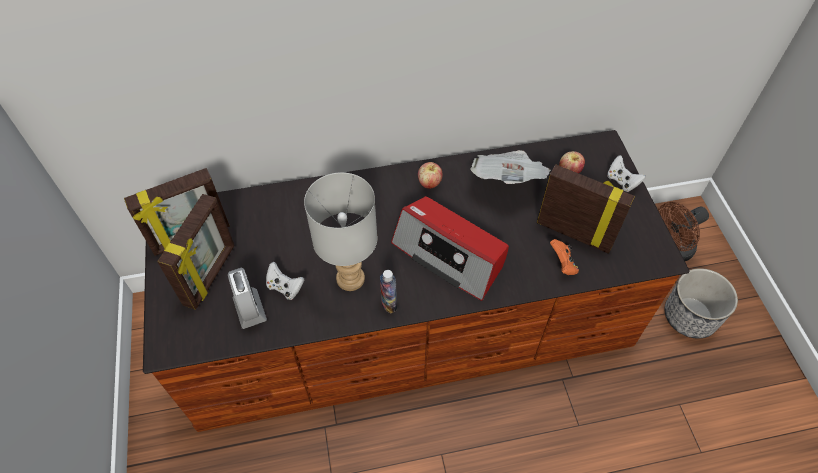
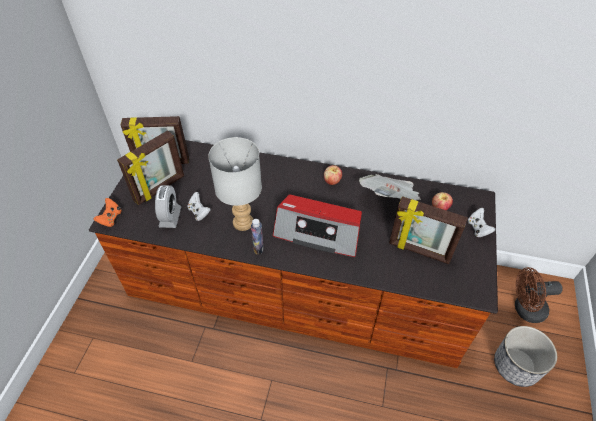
camera: 25 degrees right, 5 degrees down
(450, 255) = (318, 232): radio -> radio turned 45 degrees counterclockwise
(563, 264) = (397, 269): orange game controller -> orange game controller (111, 218)
(574, 233) = (419, 251): picture frame -> picture frame turned 150 degrees clockwise

